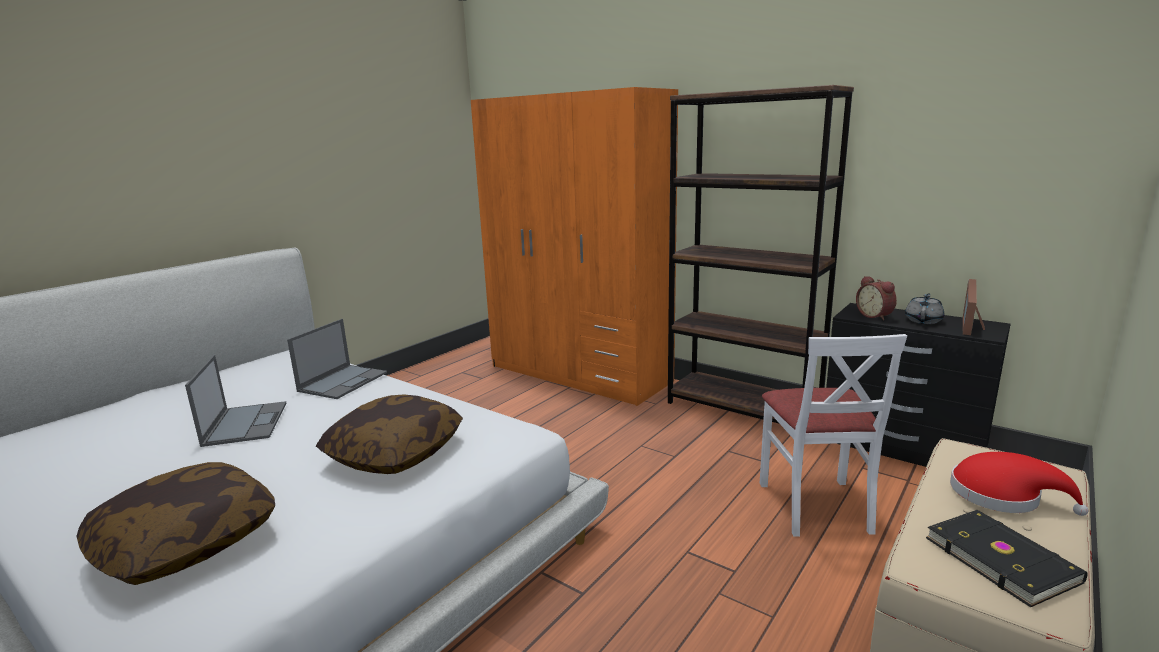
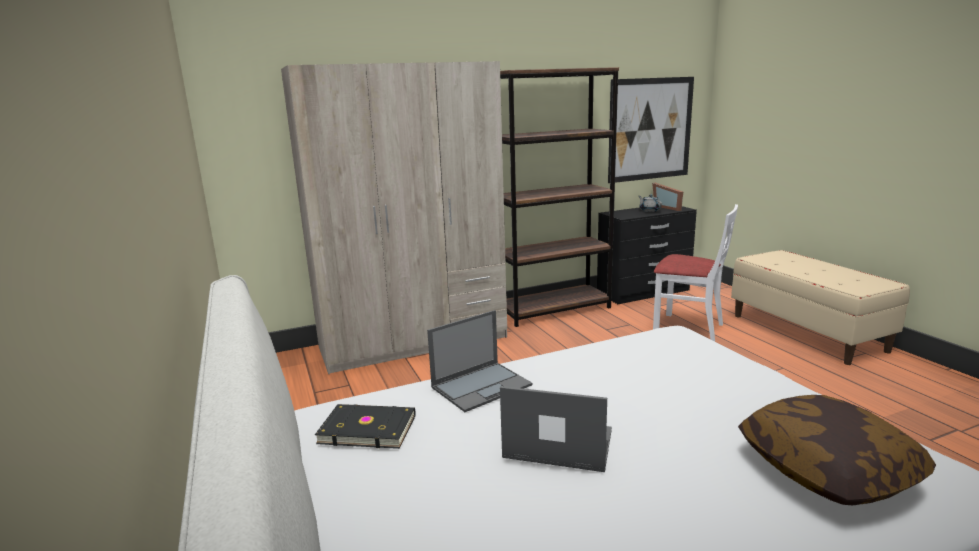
camera: 60 degrees left, 0 degrees up
(343, 381) = (482, 386): laptop -> laptop turned 90 degrees clockwise
(395, 453) = (684, 376): pillow -> none
(579, 374) = (414, 342): orange wardrobe -> beige wardrobe
(875, 316) = (630, 214): alarm clock -> none
(974, 186) = (650, 129): none -> picture
(1001, 558) = (850, 278): black book -> black book (367, 428)
(1002, 496) = (798, 264): red hat -> none

